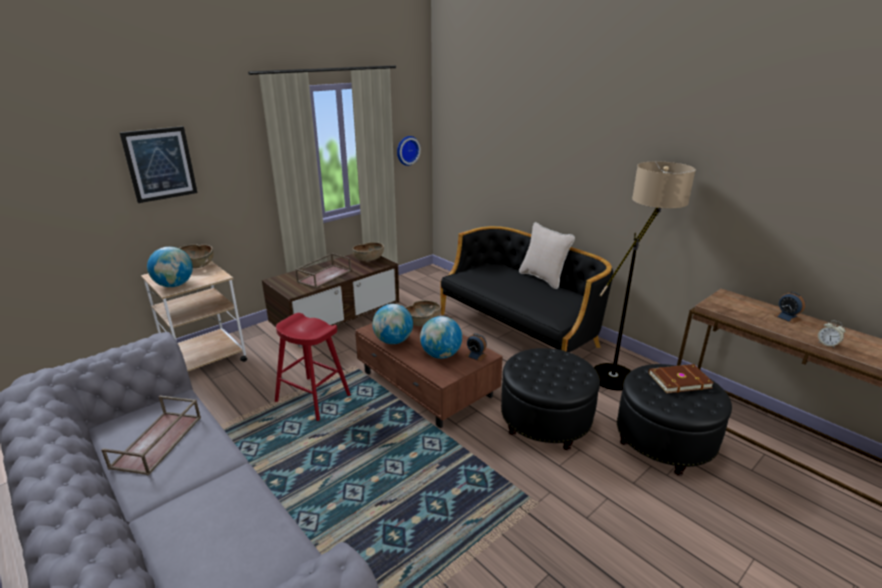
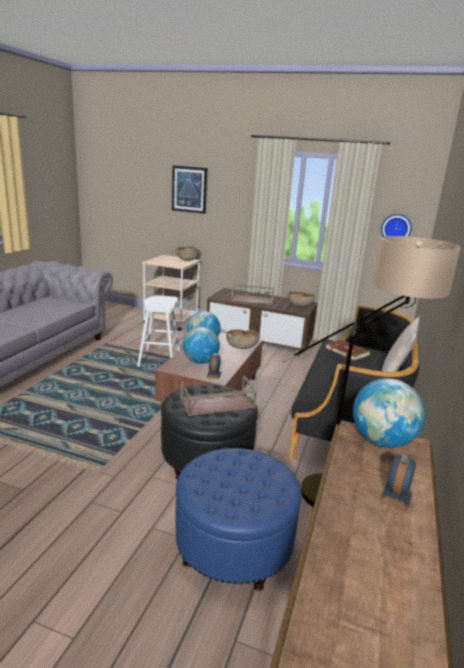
camera: 60 degrees right, 5 degrees down
(157, 442) = (41, 307): brown tray -> brown tray (216, 403)
(174, 285) = (158, 261): globe -> globe (382, 441)
(313, 398) = (159, 359): red stool -> white stool
(664, 443) = (233, 547): black ottoman -> blue ottoman
(678, 380) = (258, 481): brown book -> brown book (347, 351)
(827, 344) = (335, 532): alarm clock -> none

